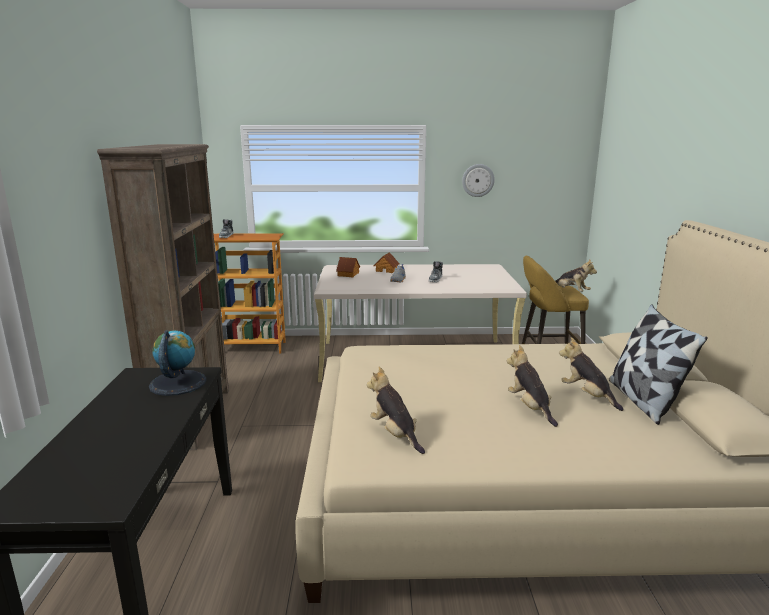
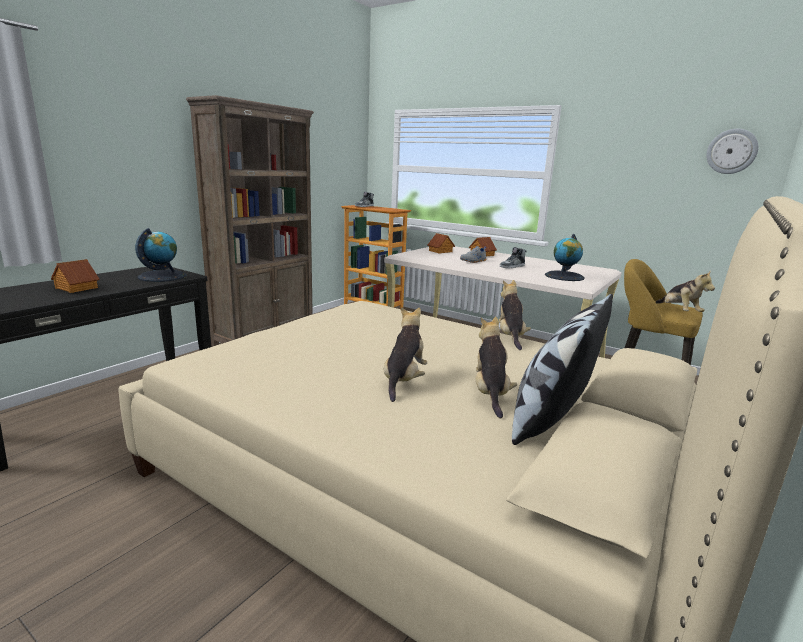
camera: 35 degrees right, 0 degrees up
(127, 431) = (76, 288): none -> toy house
(395, 434) = (250, 356): plush toy -> plush toy (510, 336)
(478, 180) = (613, 170): wall clock -> wall clock (731, 151)
(486, 280) = (564, 276): none -> globe

